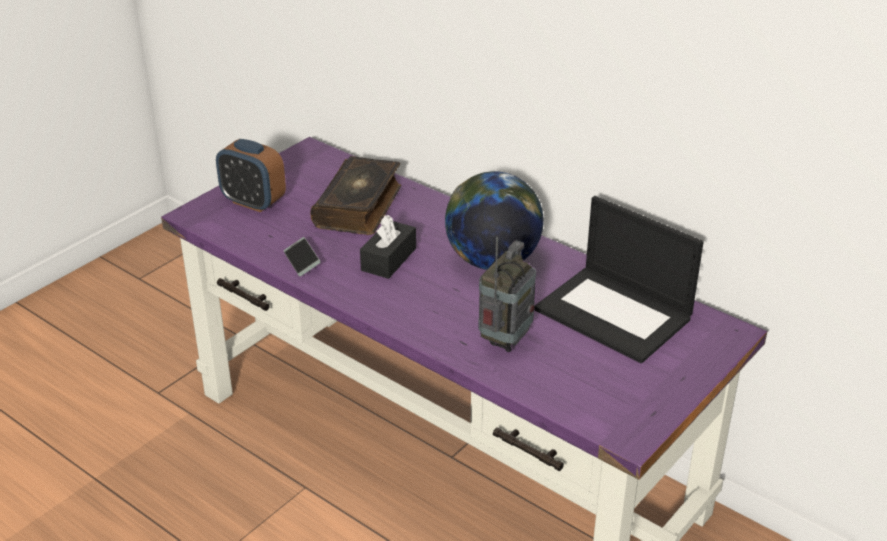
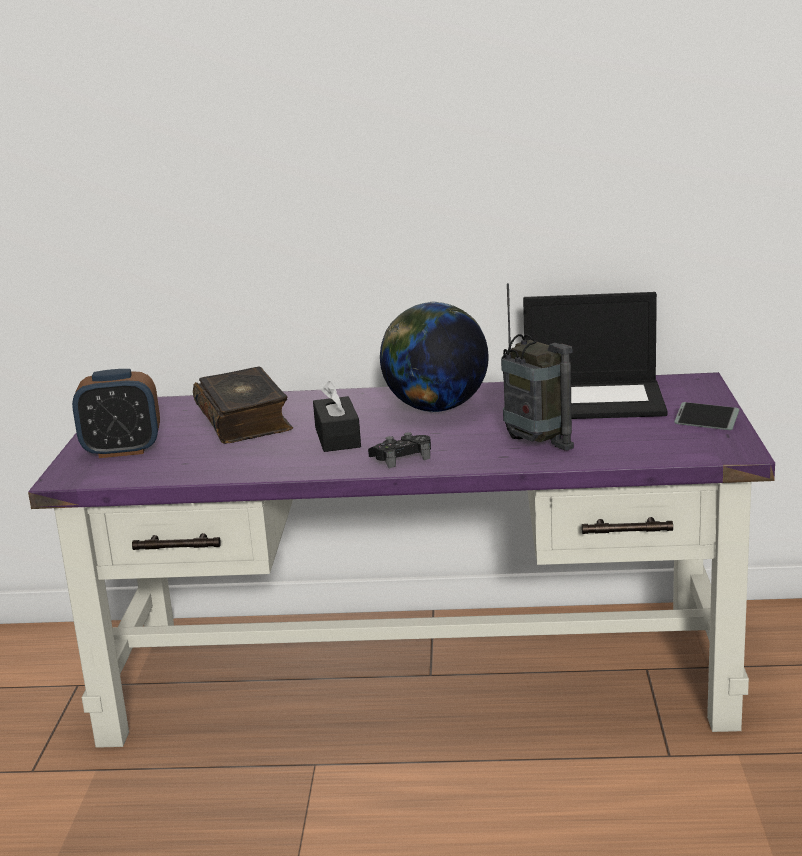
camera: 35 degrees left, 15 degrees down
(302, 261) = (251, 466): phone -> phone (706, 422)
(398, 305) = (401, 458): none -> black game controller
(505, 340) = (536, 442): radio -> radio turned 150 degrees clockwise

